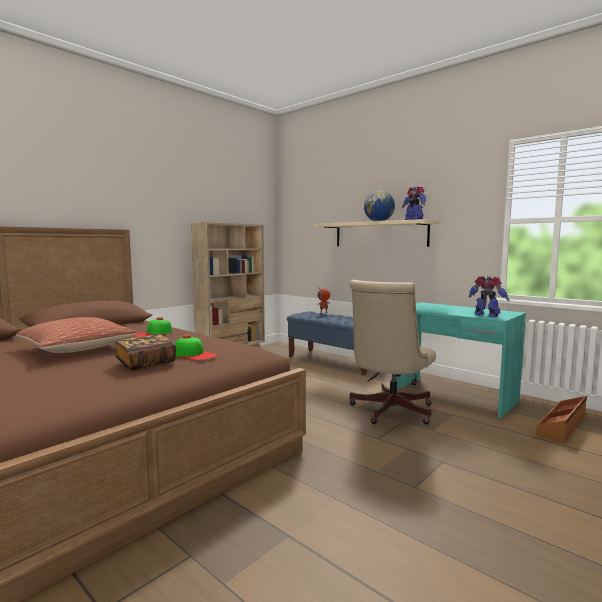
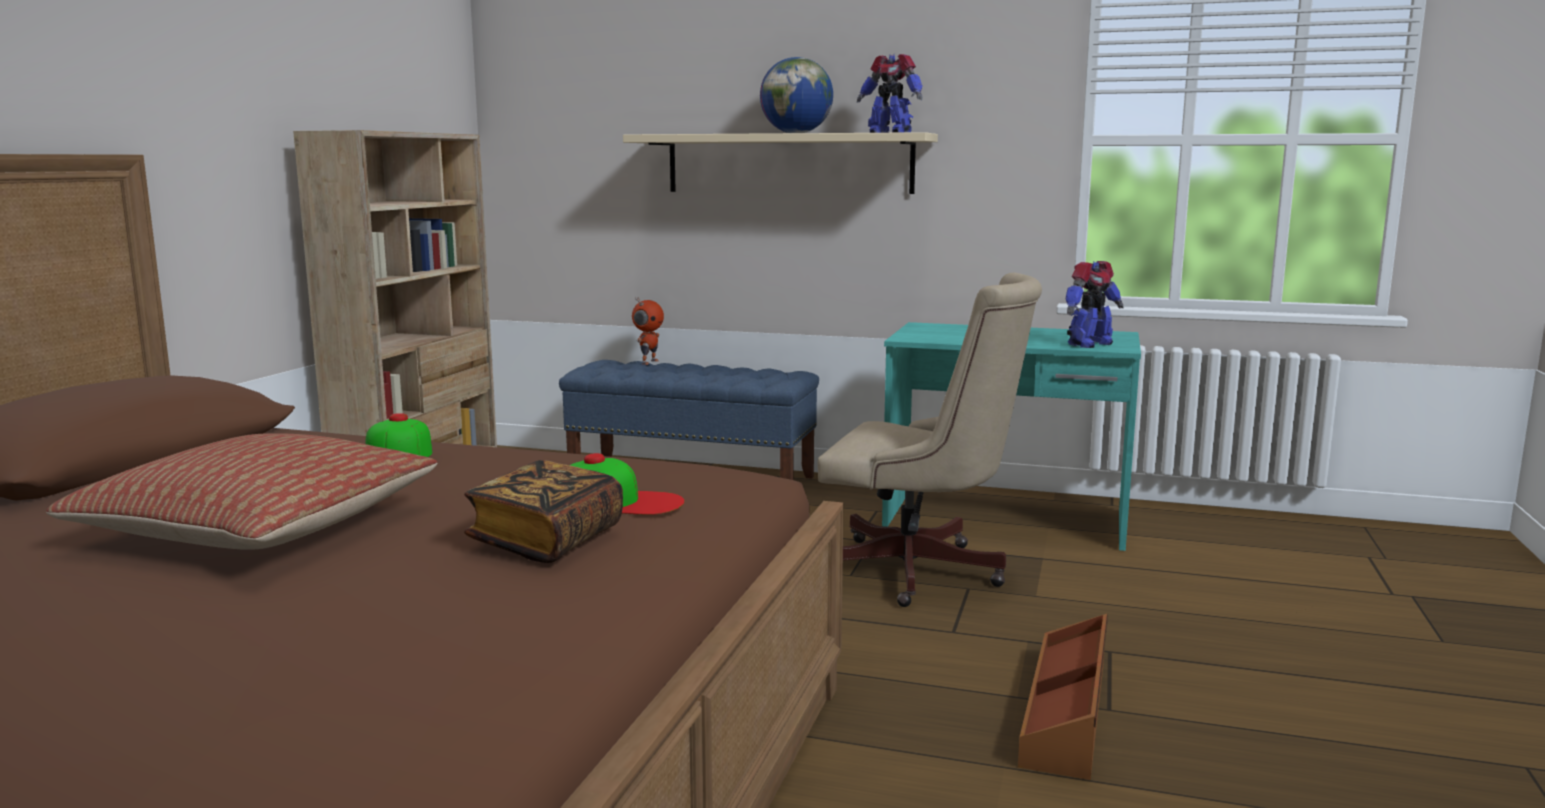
camera: 25 degrees left, 5 degrees up
(389, 412) = (920, 573): beige office chair -> beige office chair turned 75 degrees counterclockwise
(486, 315) = (1088, 344): toy robot -> toy robot turned 120 degrees clockwise
(563, 426) = (1230, 546): brown storage box -> brown storage box (1067, 713)

